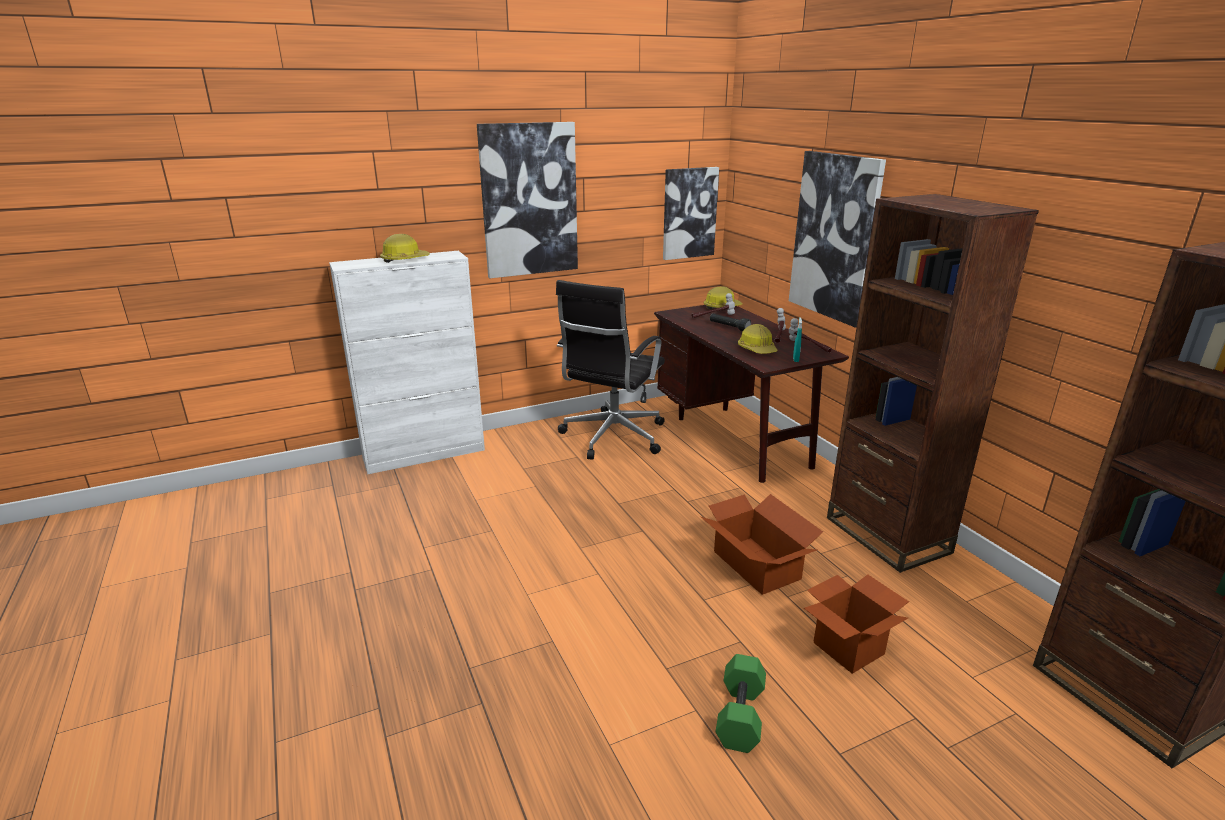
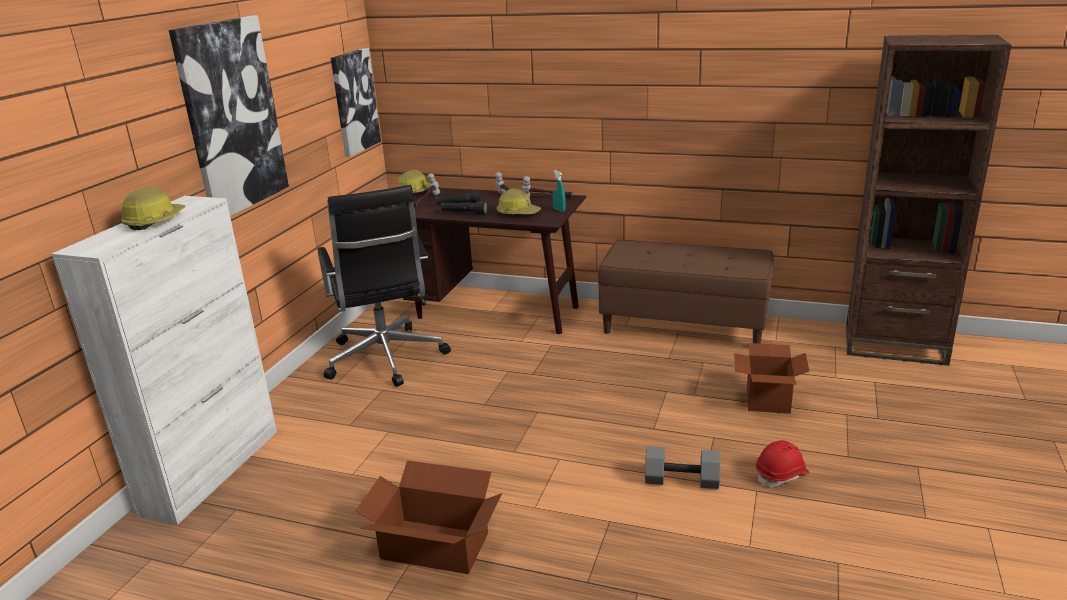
camera: 45 degrees left, 0 degrees up
(653, 654) = (682, 480): none -> grey dumbbell
(717, 335) = (464, 213): none -> black flashlight
(741, 716) = (781, 475): green dumbbell -> red hard hat
(756, 566) = (647, 388): cardboard box -> cardboard box (435, 547)
(835, 237) = (540, 93): picture -> none
(887, 535) = (684, 326): brown bookcase -> brown bench

